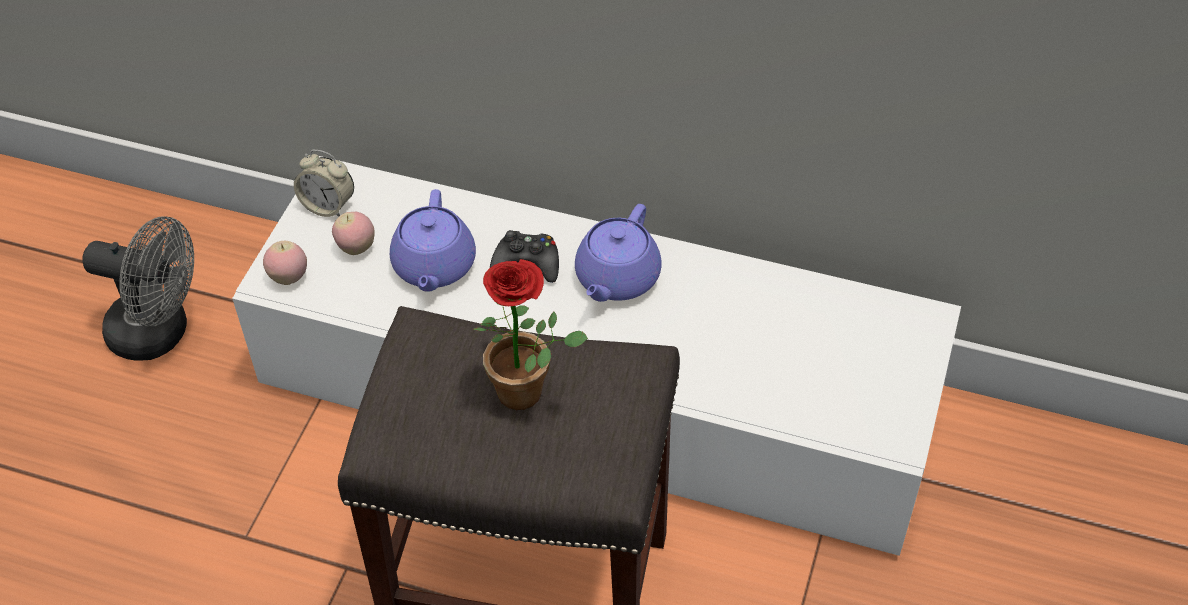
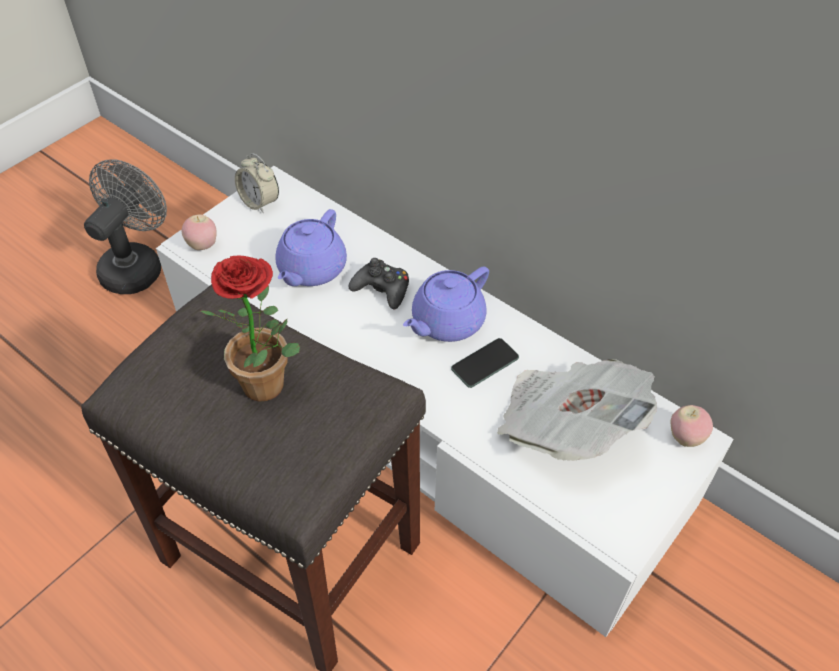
camera: 20 degrees right, 0 degrees up
(160, 333) = (136, 265): grey fan -> grey fan turned 105 degrees counterclockwise
(356, 248) = (262, 238): apple -> apple (685, 438)
(679, 310) = (485, 363): none -> phone
(793, 347) = (567, 425): none -> newspaper

